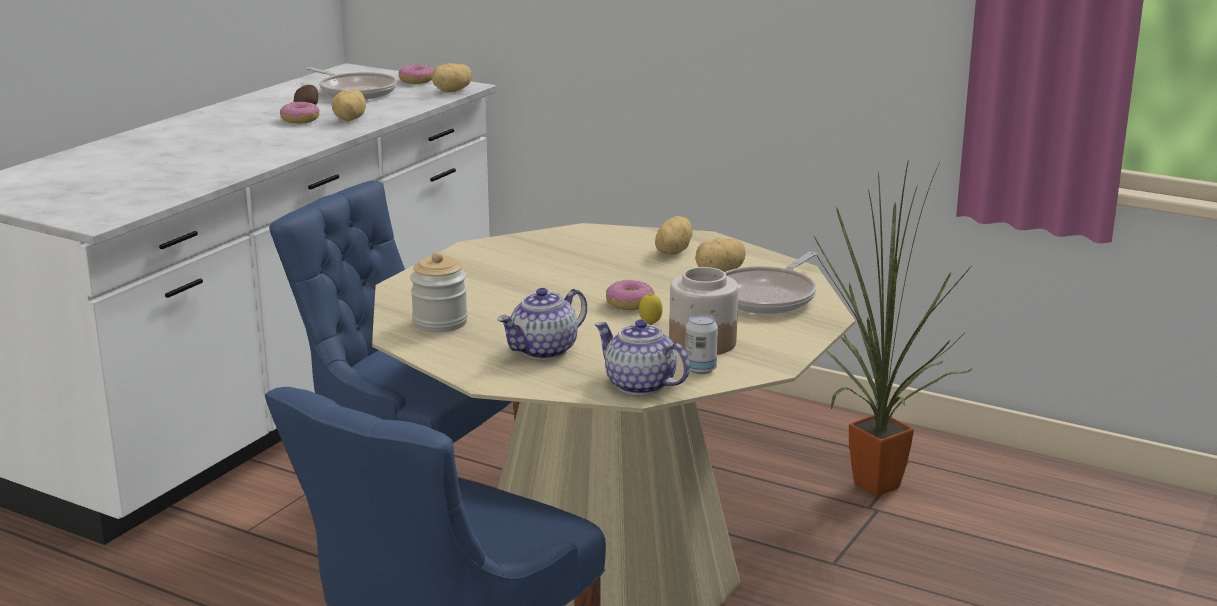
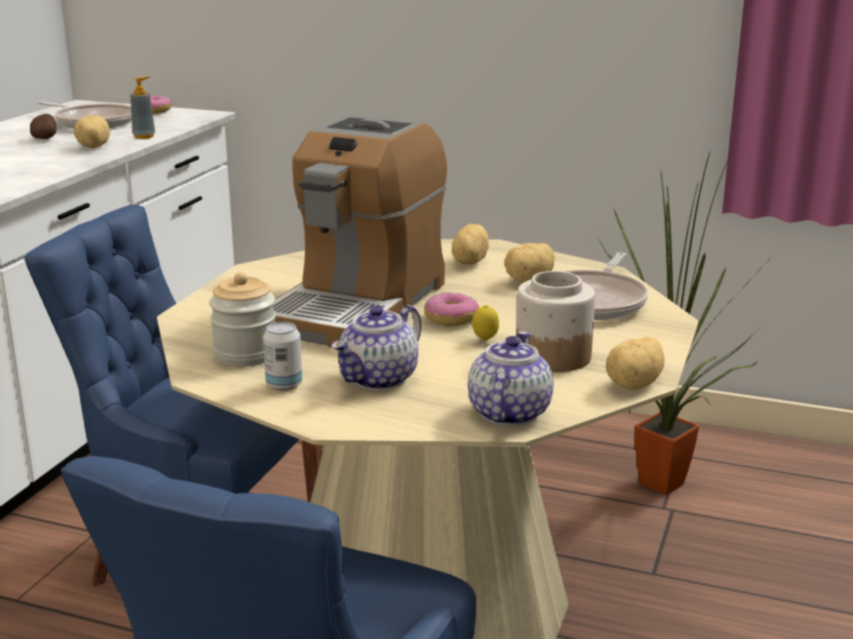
camera: 10 degrees left, 0 degrees up
(300, 120) = (39, 149): donut -> none
(399, 110) = (144, 136): none -> soap dispenser
(453, 91) = (194, 118): potato -> potato (636, 385)
(552, 287) = (357, 306): none -> coffee machine
(639, 385) = (508, 413): teapot -> teapot turned 75 degrees clockwise
(700, 369) = (568, 388): can -> can (284, 385)

